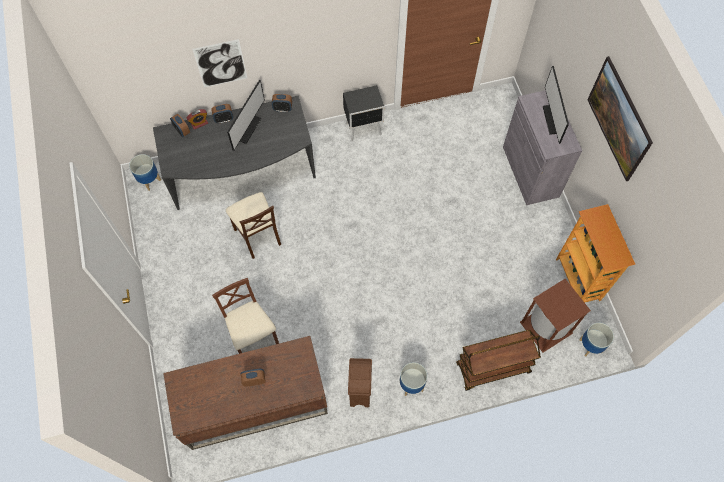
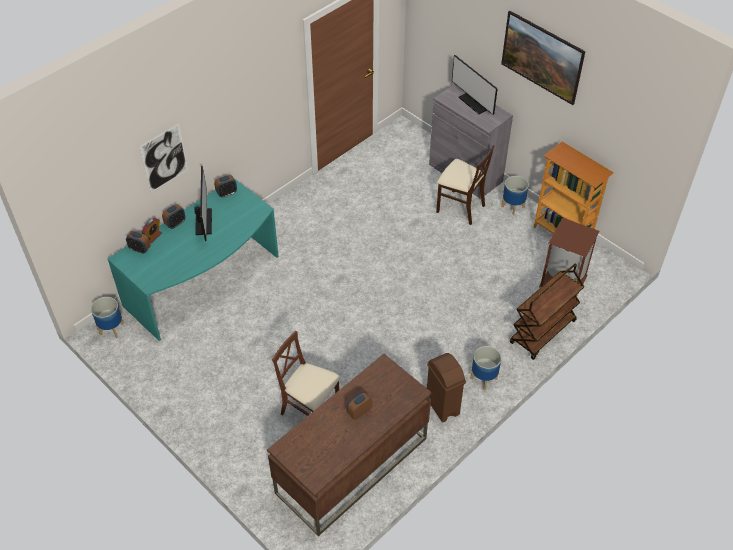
camera: 30 degrees left, 15 degrees down
(242, 174) = (205, 283): grey desk -> turquoise desk
(258, 235) = (256, 326): beige chair -> beige chair (460, 207)
(364, 129) = (297, 200): black nightstand -> none
(590, 346) = (608, 278): planter -> planter (513, 207)

